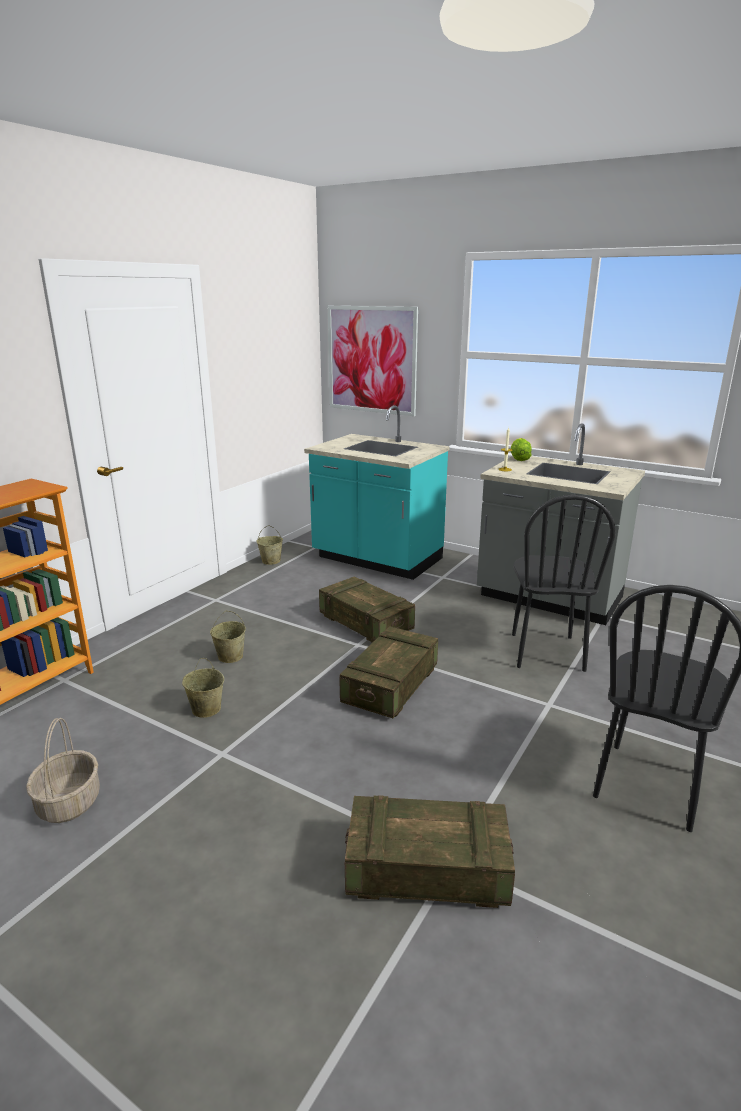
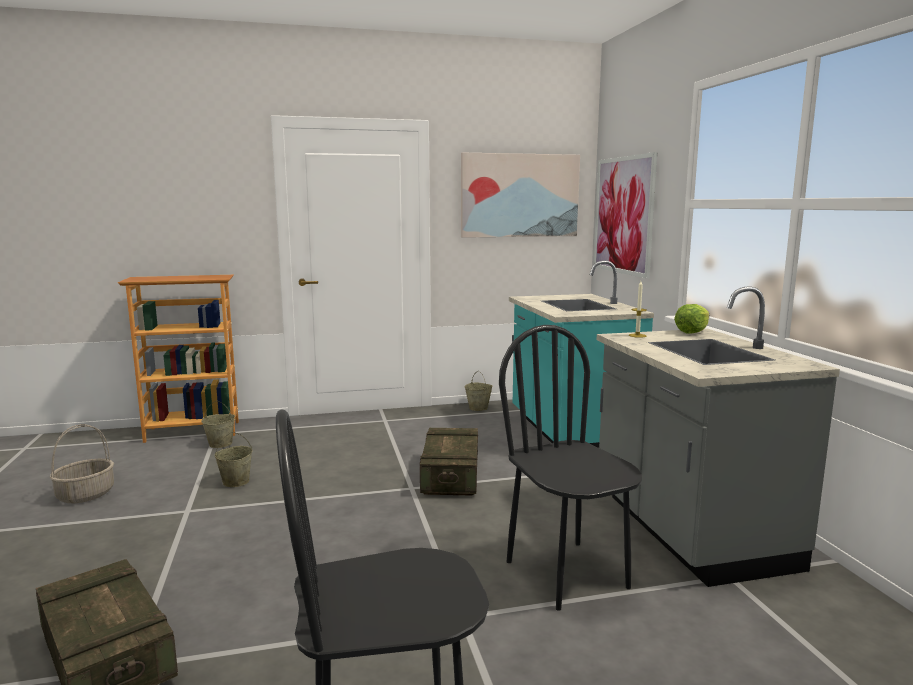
camera: 45 degrees right, 10 degrees down
(230, 656) = (316, 458): beige bucket -> beige bucket (221, 444)
(273, 344) = (519, 195): none -> picture
(390, 686) = (366, 527): crate -> none
(546, 652) = (567, 574): black chair -> black chair turned 105 degrees clockwise

